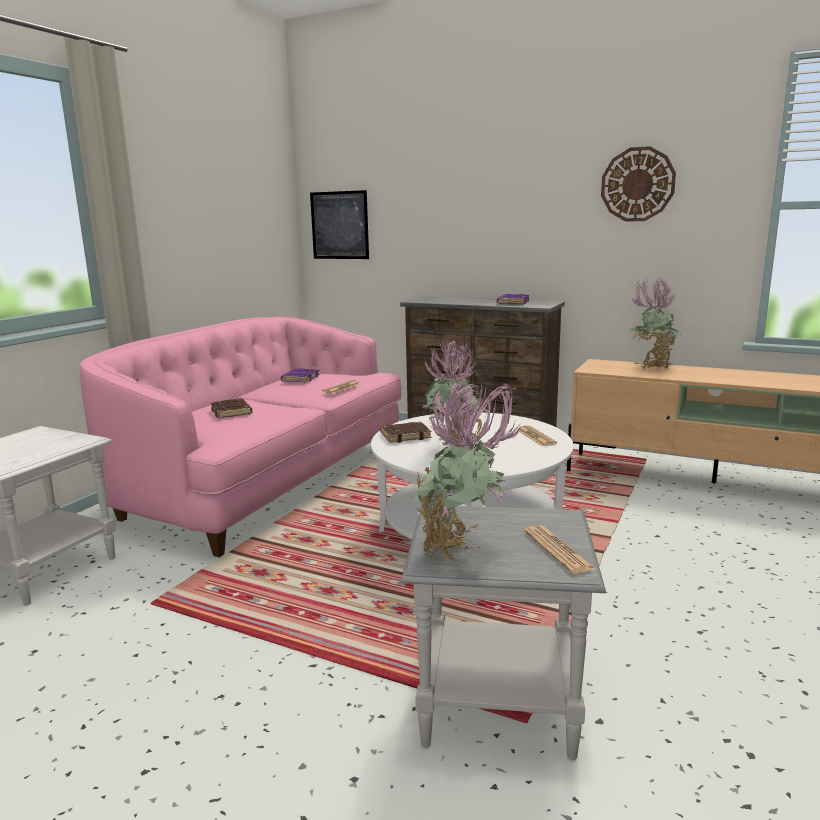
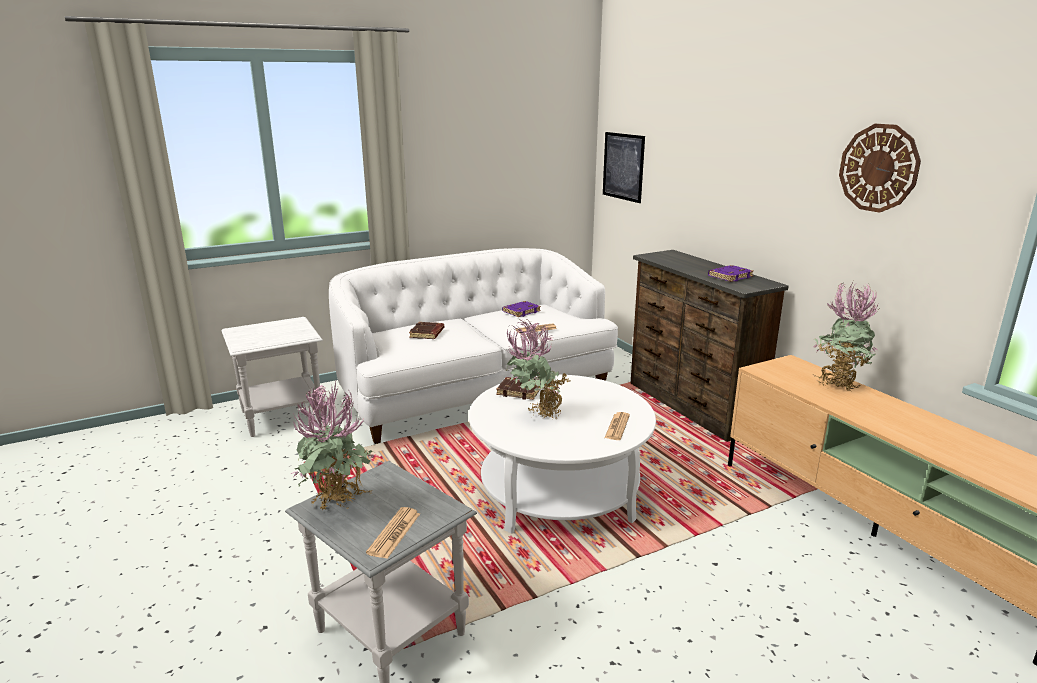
camera: 35 degrees right, 5 degrees up
(266, 481) = (474, 392): pink sofa -> white sofa

